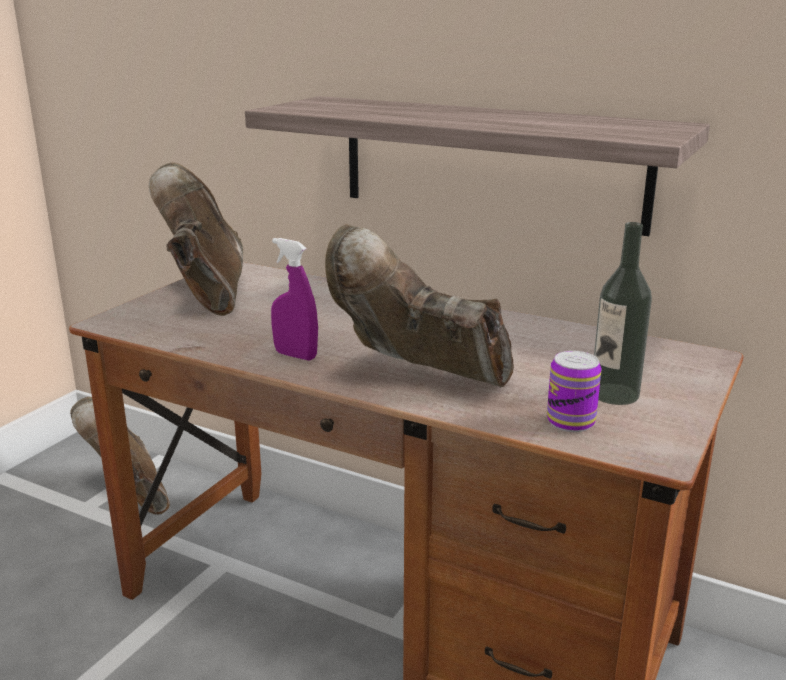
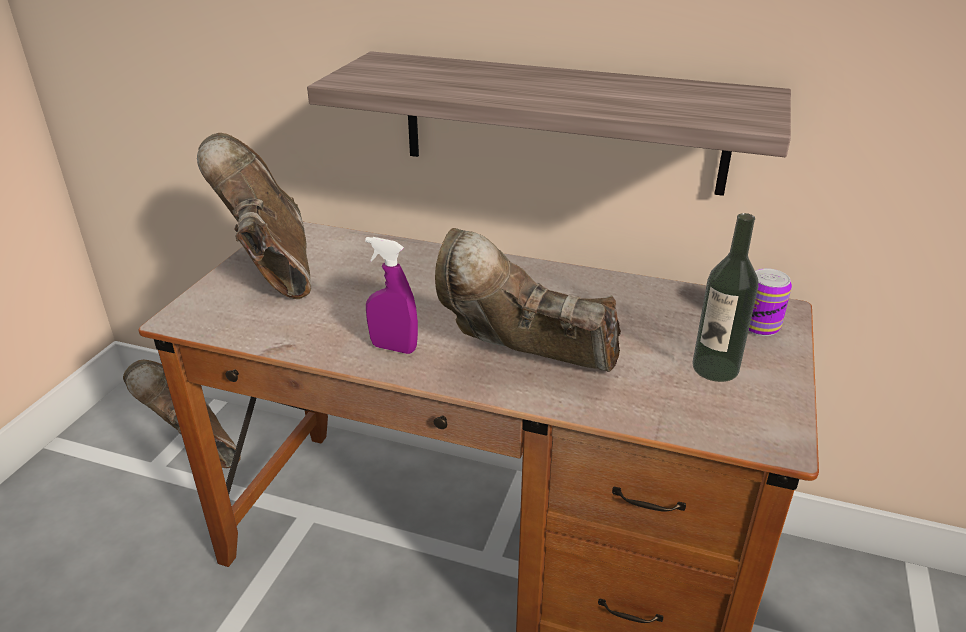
camera: 10 degrees left, 10 degrees up
(570, 422) = (687, 409): can -> can (759, 326)

